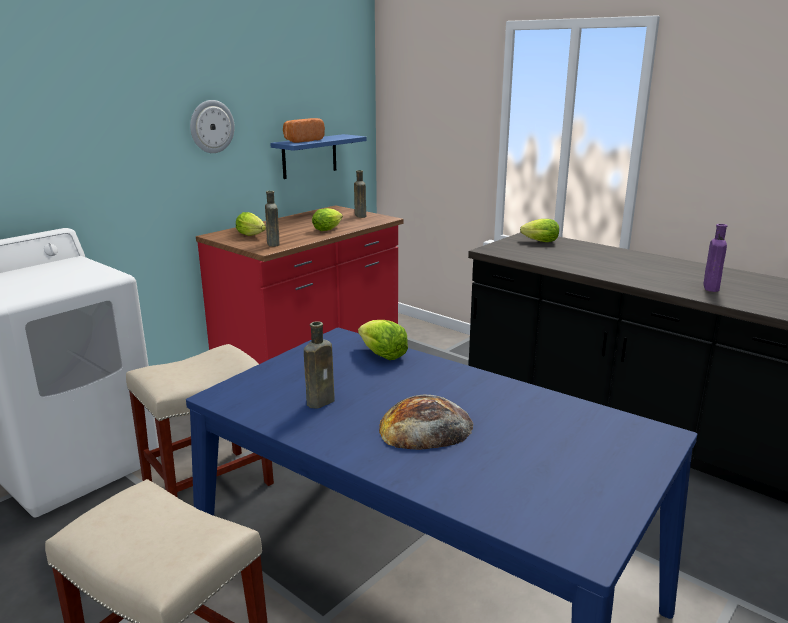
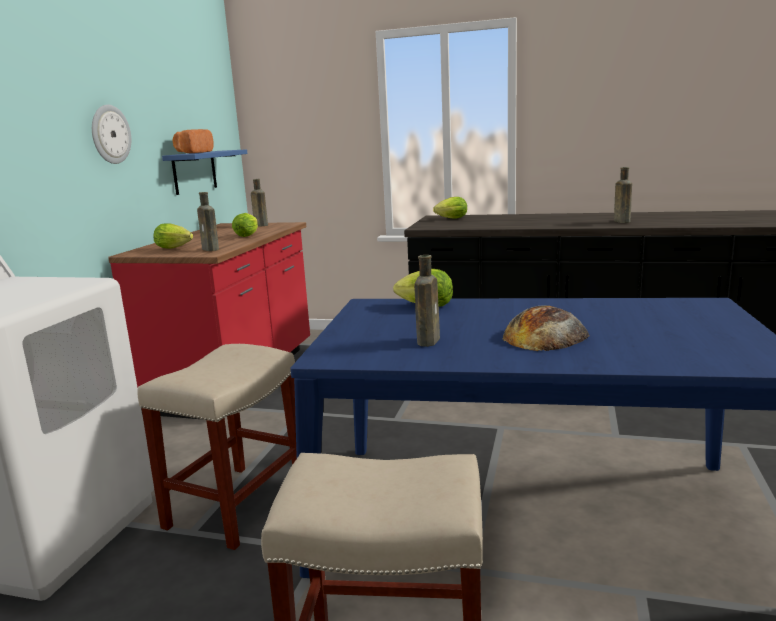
camera: 25 degrees left, 5 degrees down
(710, 287) = (621, 221): purple bottle -> brown bottle

